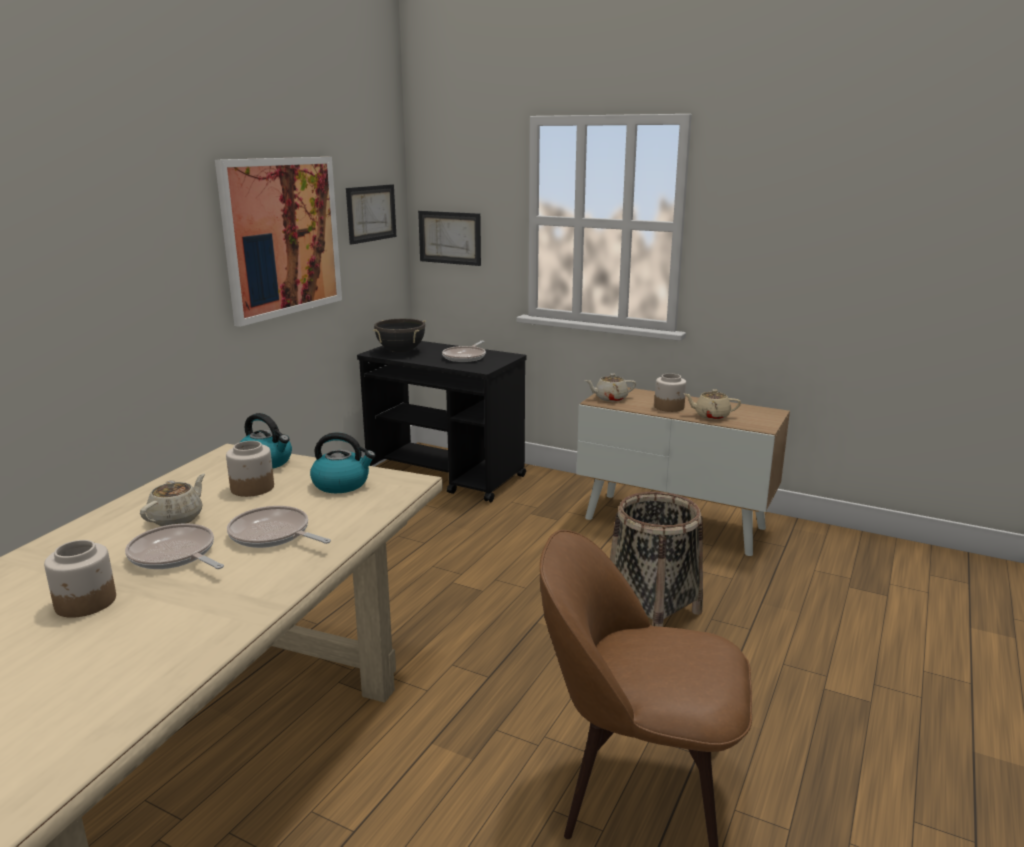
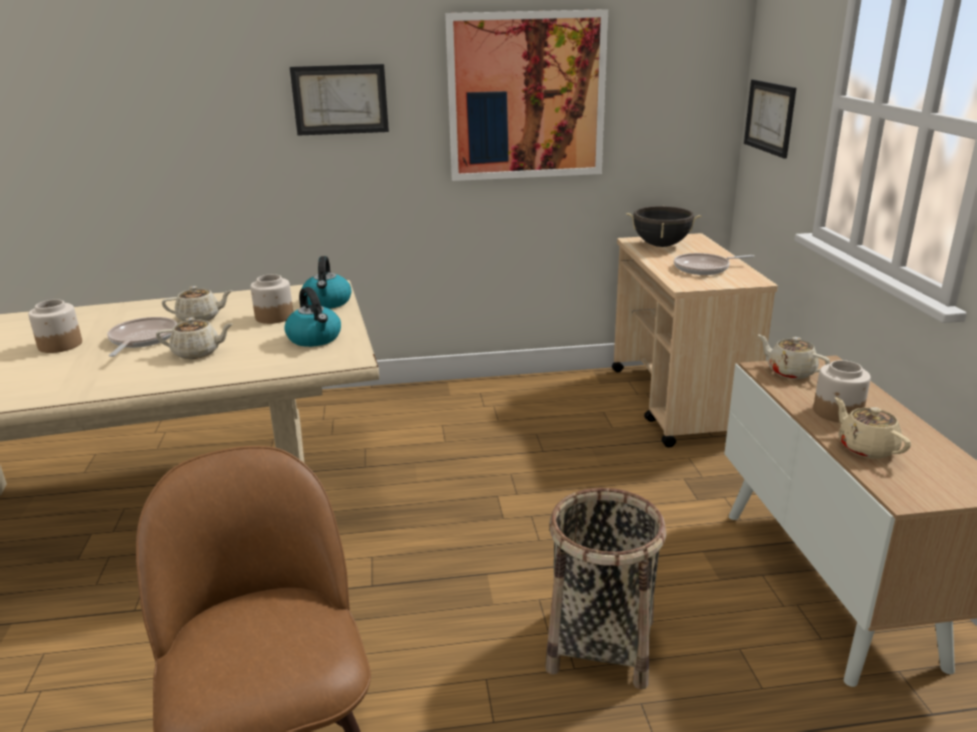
camera: 55 degrees right, 5 degrees up
(273, 535) = (198, 353): frying pan -> beige teapot
(371, 213) = (674, 78): picture -> picture (340, 99)
(446, 475) = (678, 402): black cart -> beige cart

